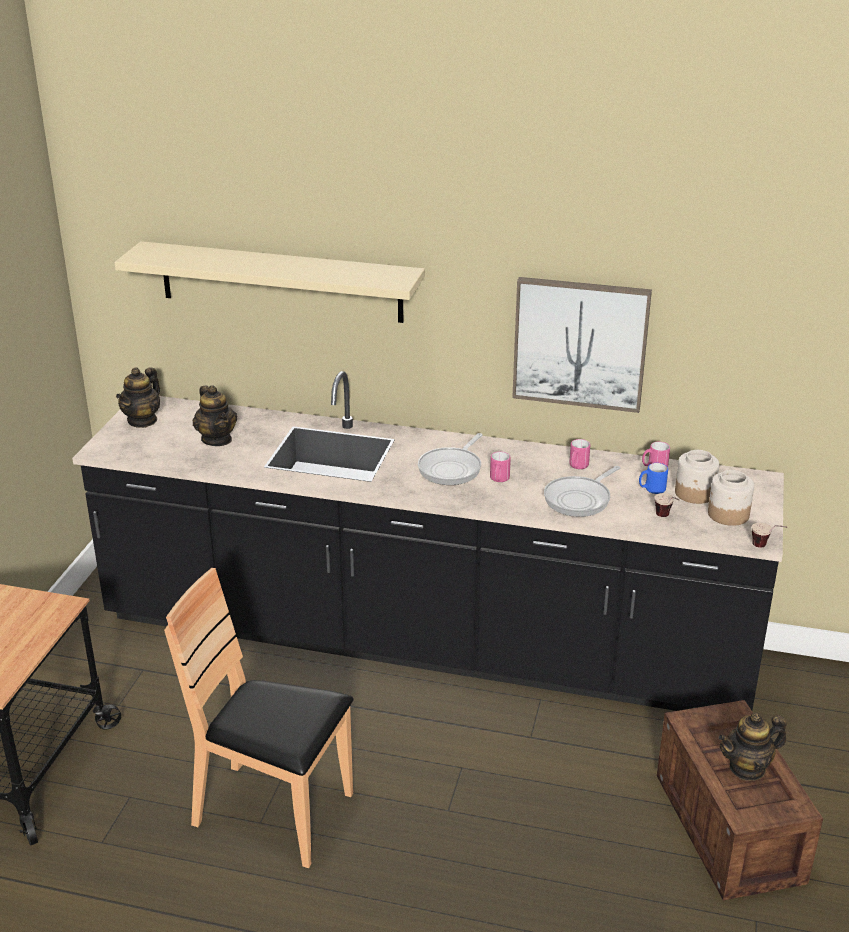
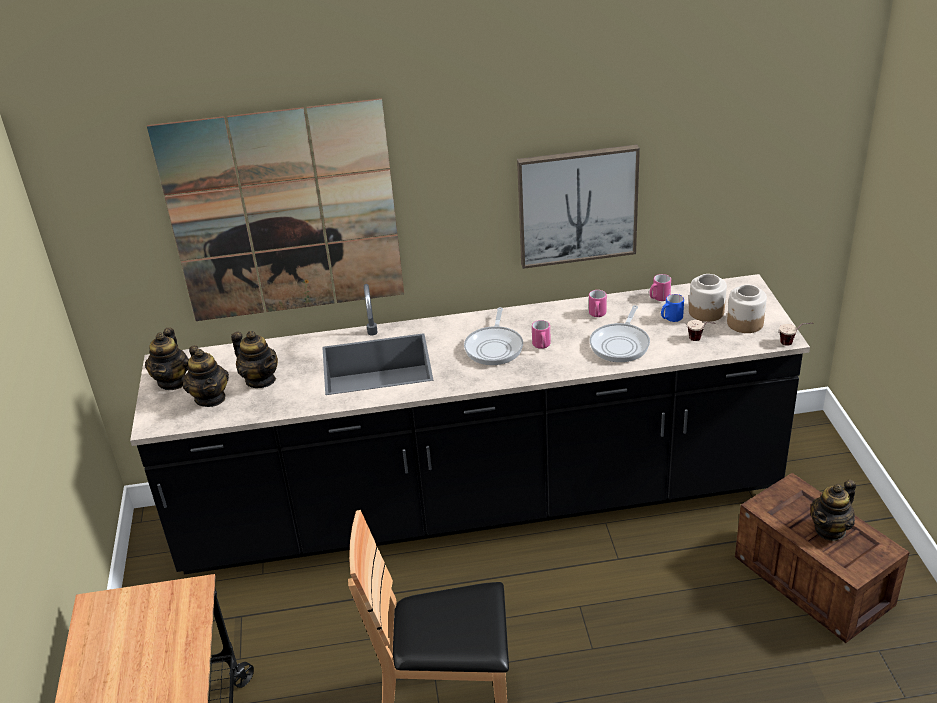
camera: 20 degrees left, 5 degrees up
(163, 442) = (210, 398): none -> teapot
(280, 282) = (284, 213): beige shelf -> picture

